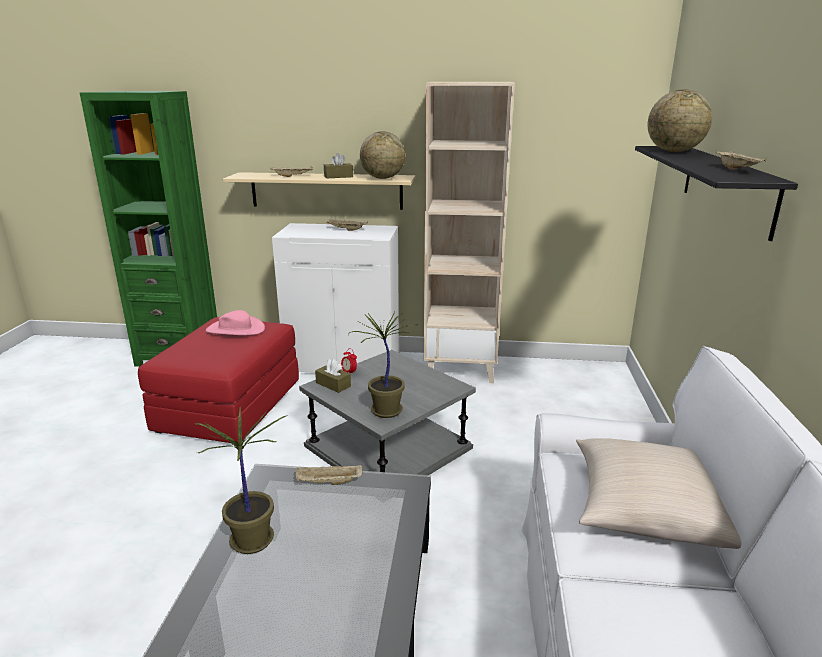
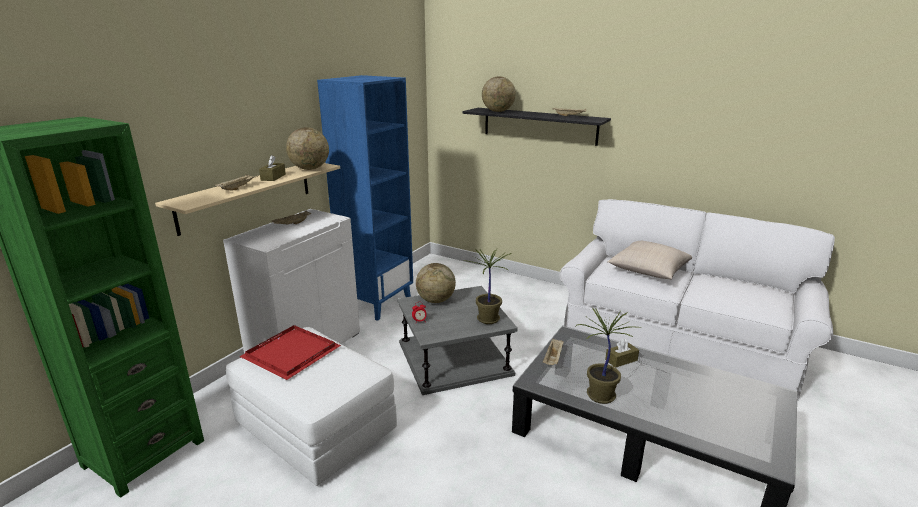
camera: 65 degrees left, 0 degrees up
(229, 406) = (315, 427): red ottoman -> white ottoman
(235, 329) = (291, 352): pink hat -> red tray
(333, 384) = (432, 331): brown tissue box -> brown tissue box (621, 360)
(406, 369) = (435, 300): none -> globe
(461, 368) = (377, 303): beige bookcase -> blue bookcase

